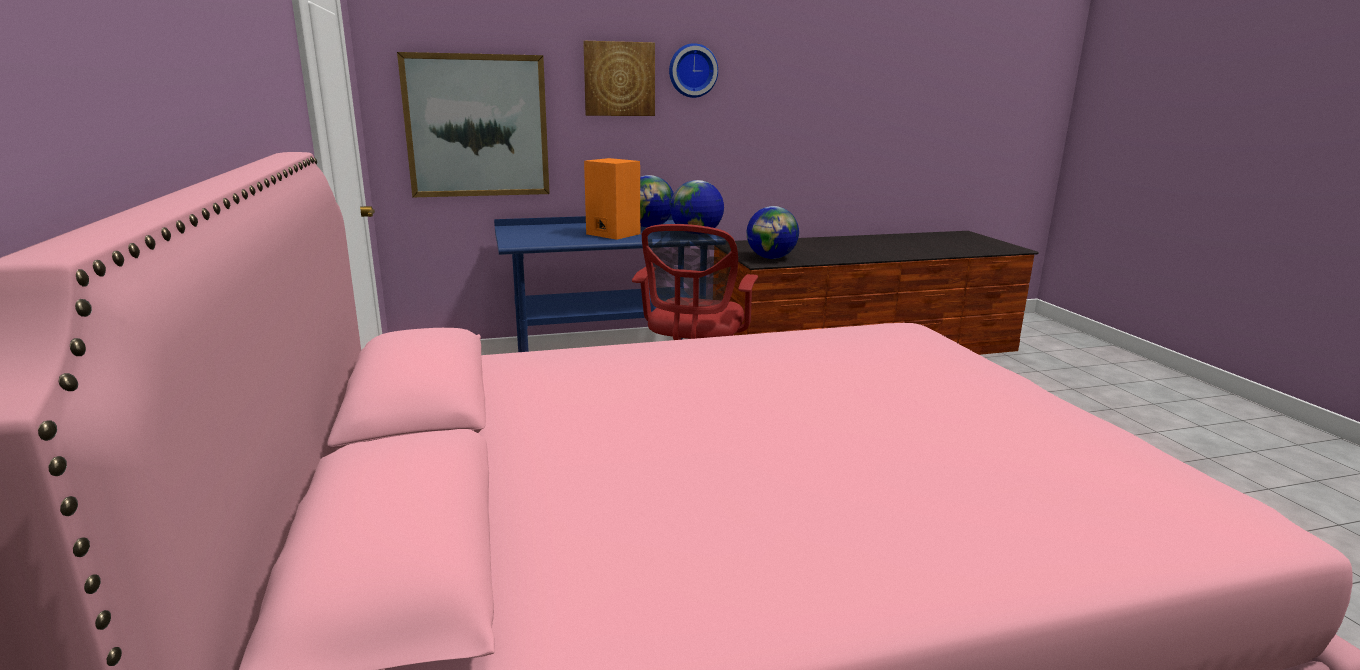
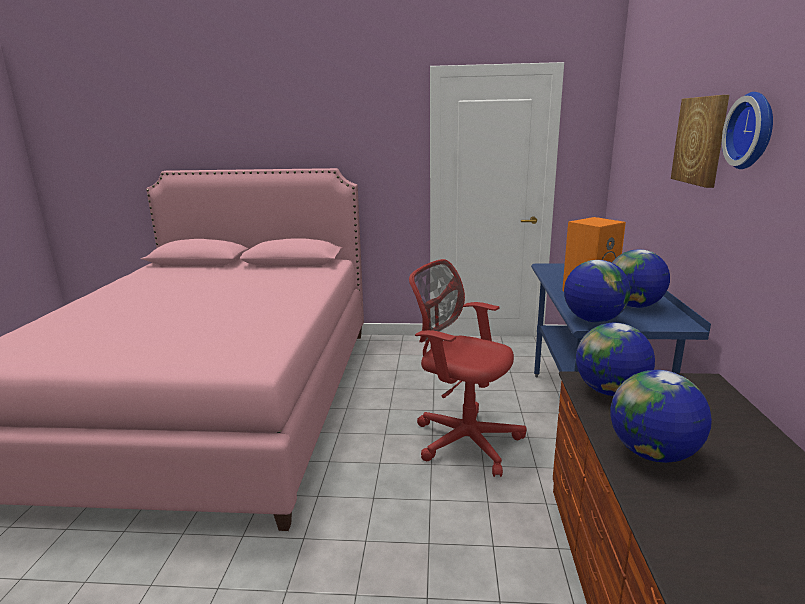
camera: 110 degrees right, 0 degrees up
(477, 126) = (636, 178): picture -> none
(838, 254) = (652, 454): none -> globe

